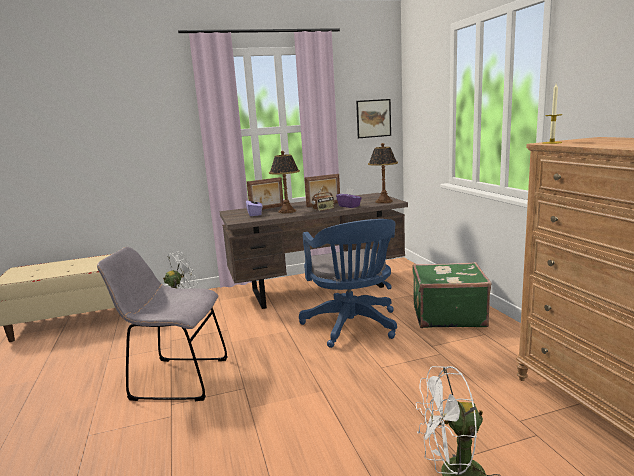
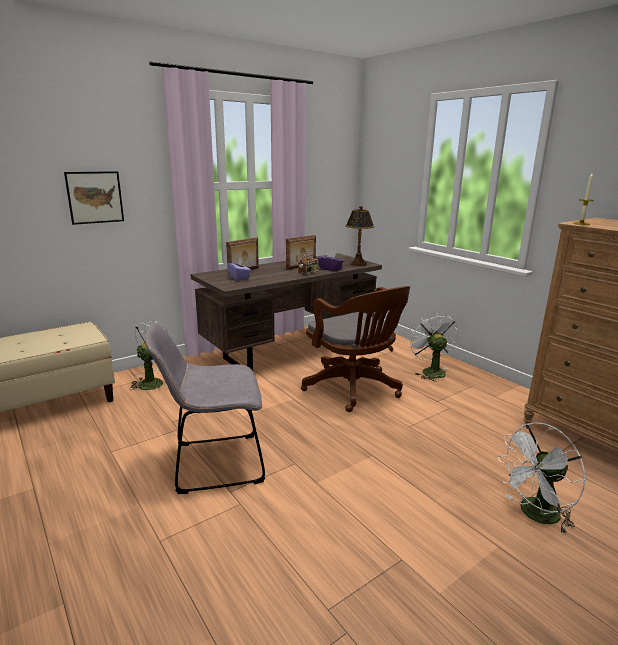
camera: 20 degrees left, 5 degrees up
(287, 211) = (271, 274): table lamp -> none
(352, 327) = (354, 389): blue office chair -> brown office chair
(373, 118) = (333, 177): picture -> picture (95, 197)
(447, 315) = (430, 371): green suitcase -> white fan

